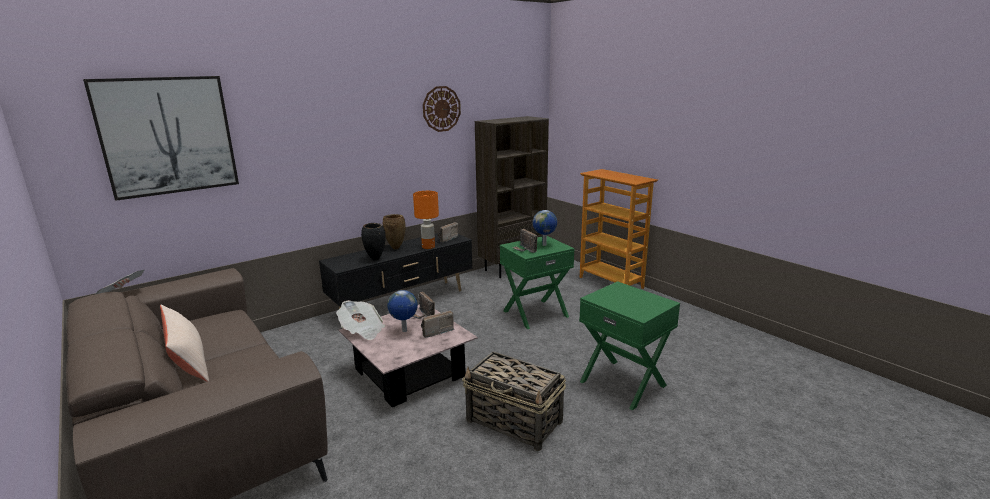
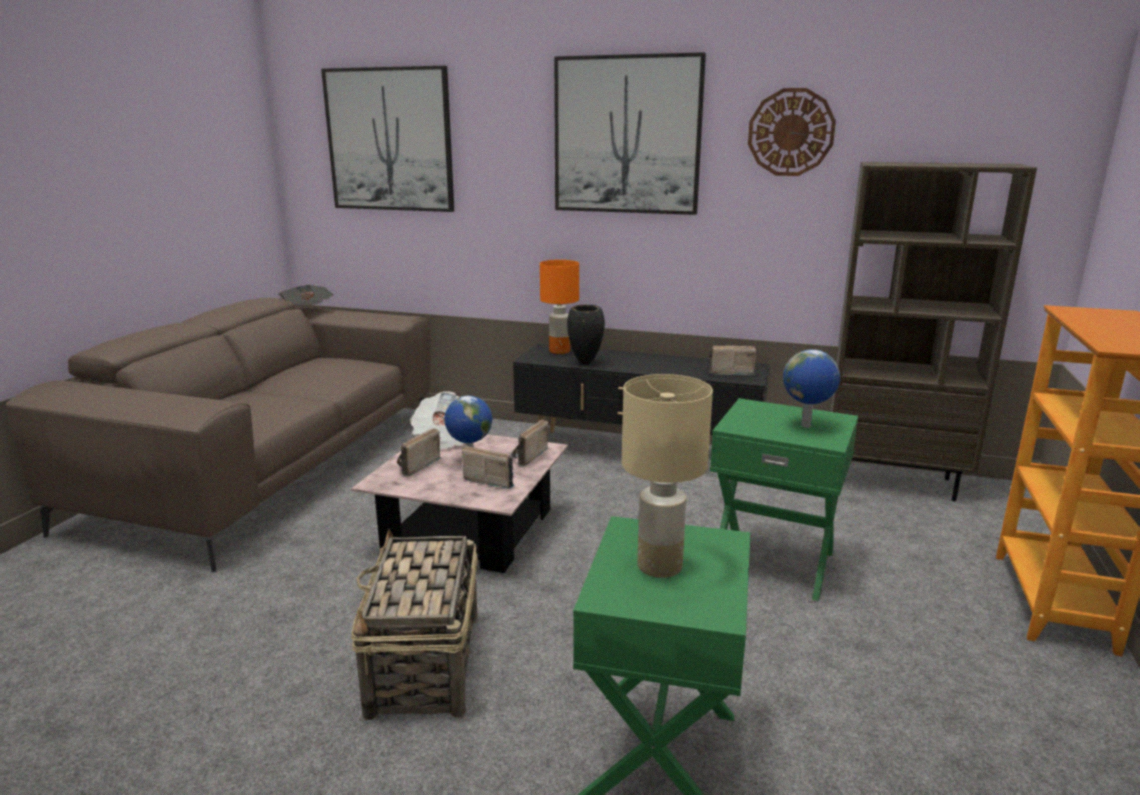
camera: 55 degrees right, 0 degrees up
(188, 362) = (259, 387): beige pillow -> none
(358, 117) = (627, 135): none -> picture
(396, 248) = (640, 360): brown vase -> none
(428, 247) = (679, 373): orange table lamp -> orange table lamp (559, 351)
(525, 249) = (752, 419): radio -> radio (414, 466)
(627, 301) = (660, 566): none -> beige table lamp

